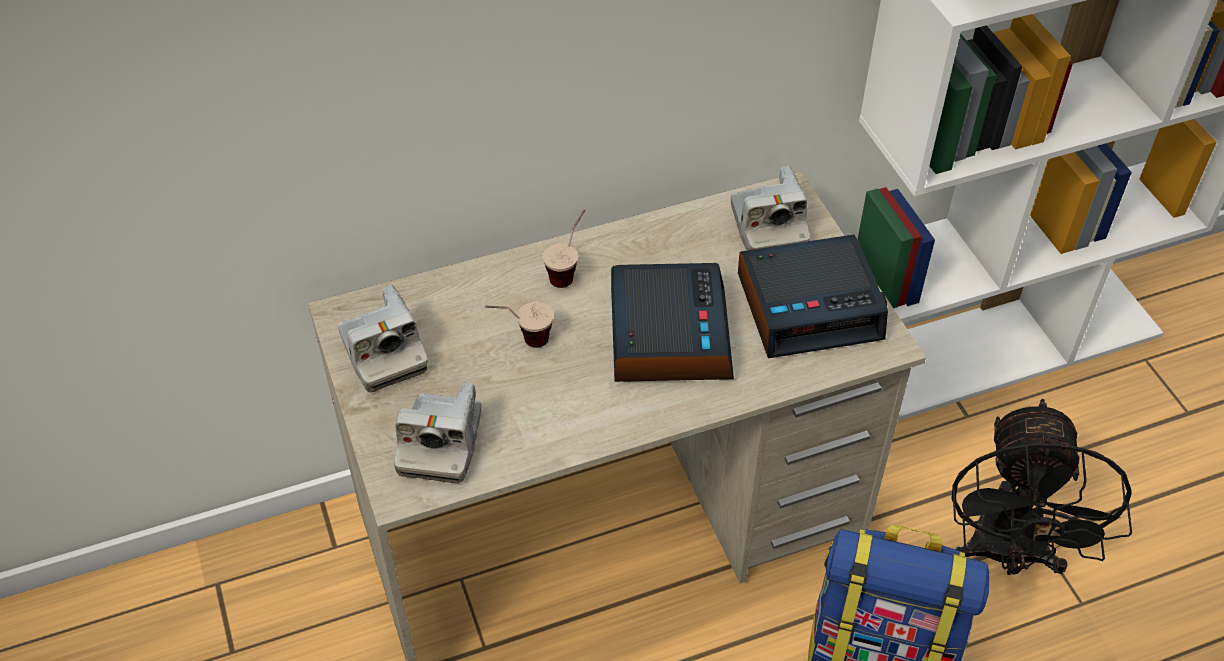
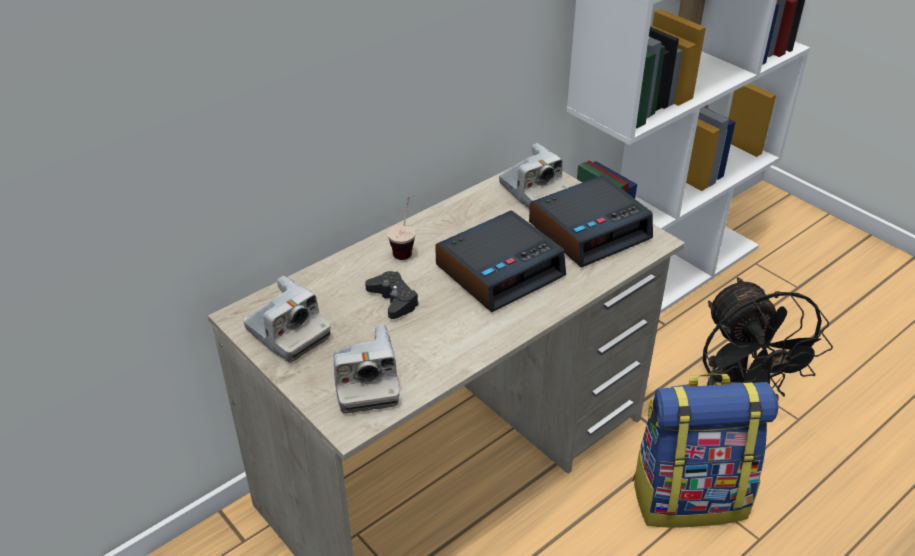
camera: 20 degrees left, 10 degrees down
(521, 341) = (393, 300): cup -> black game controller
(668, 334) = (500, 270): alarm clock -> alarm clock turned 75 degrees clockwise

